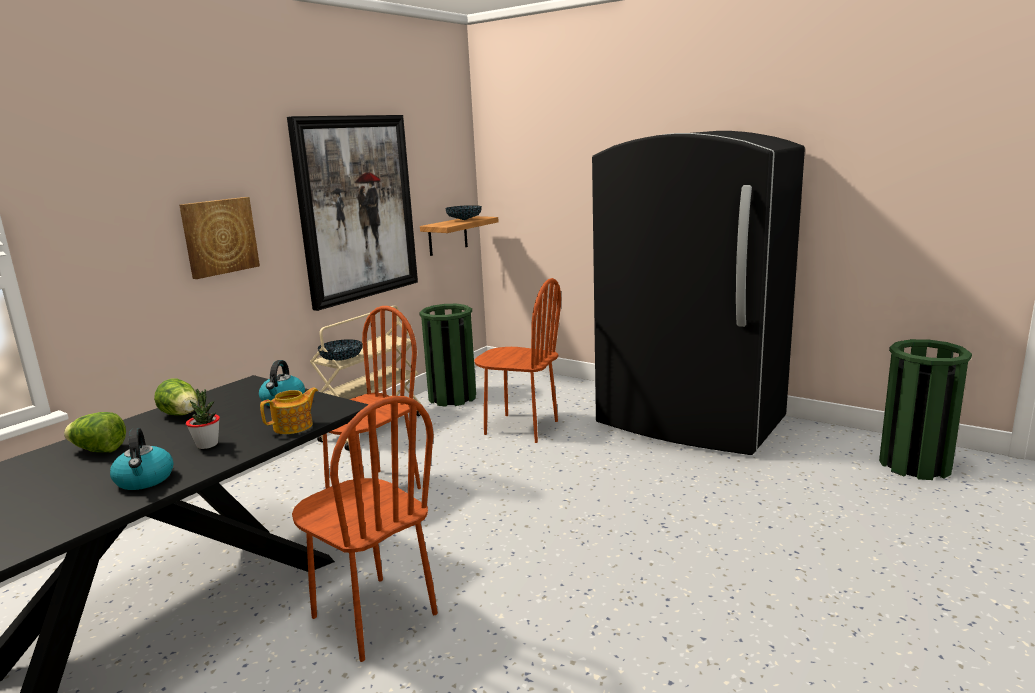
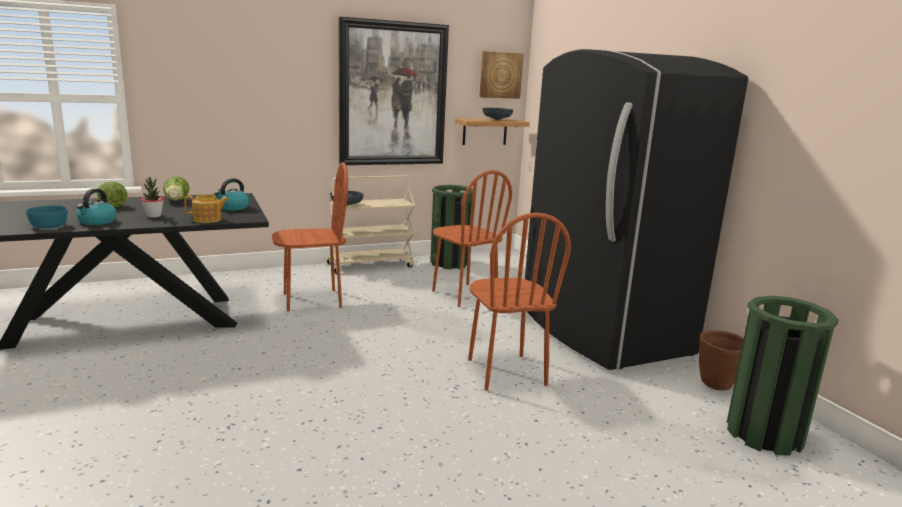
camera: 30 degrees right, 0 degrees up
(83, 512) = (48, 226): none -> turquoise bowl
(219, 236) = (269, 96): picture -> picture (500, 75)
(373, 616) = (209, 361): brown chair -> brown chair (505, 372)
(831, 437) = (716, 385): none -> brown planter

